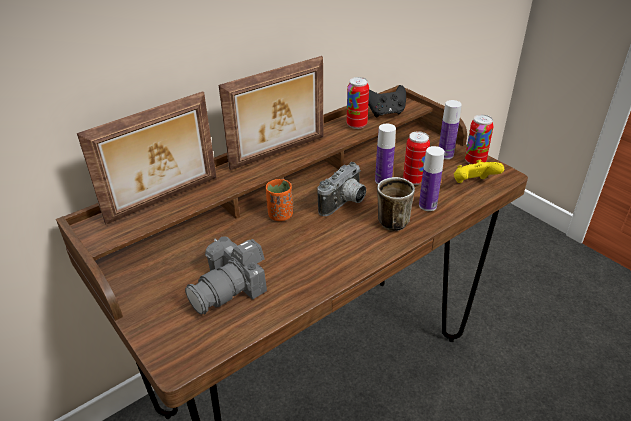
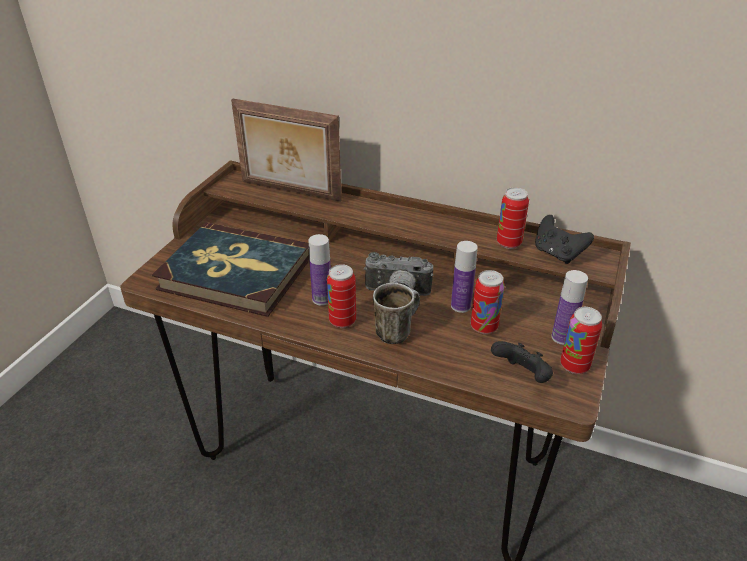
camera: 60 degrees right, 0 degrees up
(230, 288) = (235, 273): camera -> book
(279, 153) = (408, 217): picture frame -> none
(280, 215) = (347, 263): orange cup -> none
(357, 243) = (342, 321): none -> can
(427, 205) = (445, 350): bottle -> bottle (322, 299)
(473, 184) = (522, 376): yellow game controller -> black game controller

